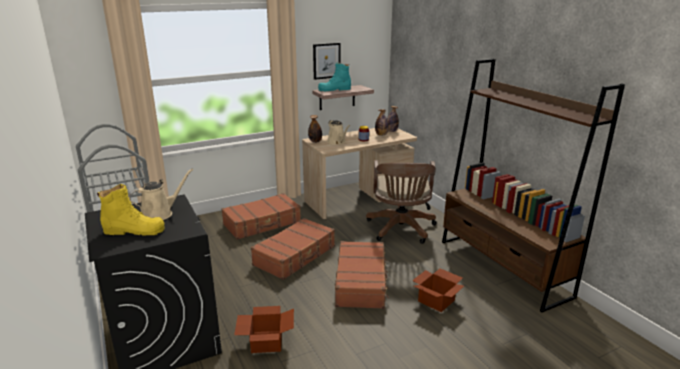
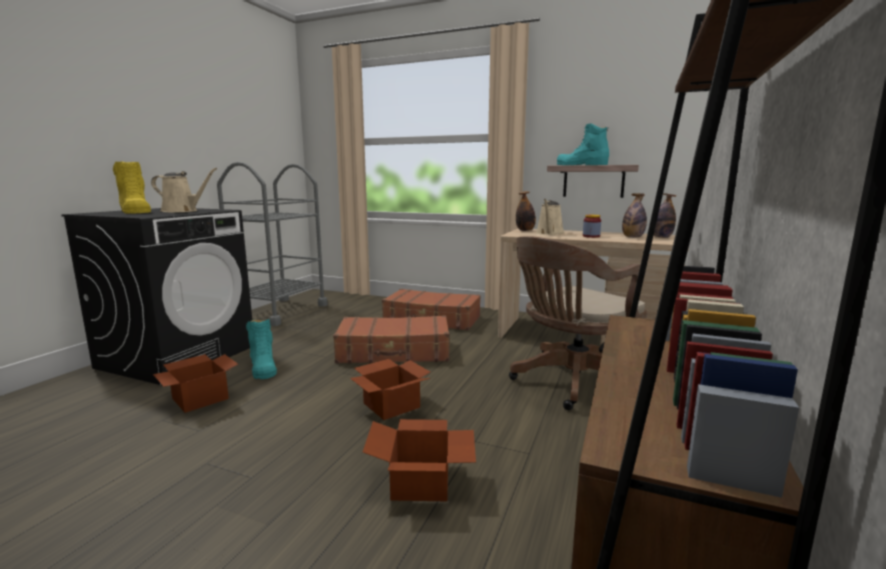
camera: 50 degrees right, 10 degrees down
(249, 307) = (263, 368): none -> turquoise boot
(326, 61) = (580, 124): picture -> none
(361, 282) = (391, 404): brown suitcase -> cardboard box

